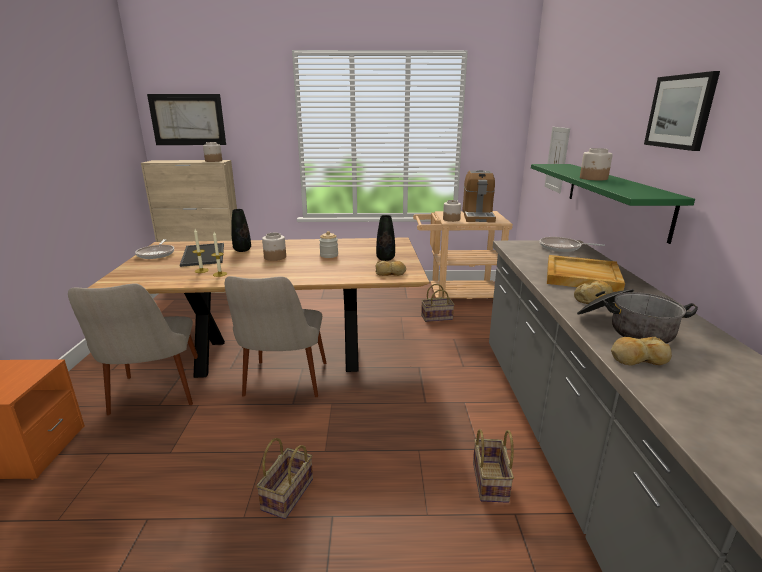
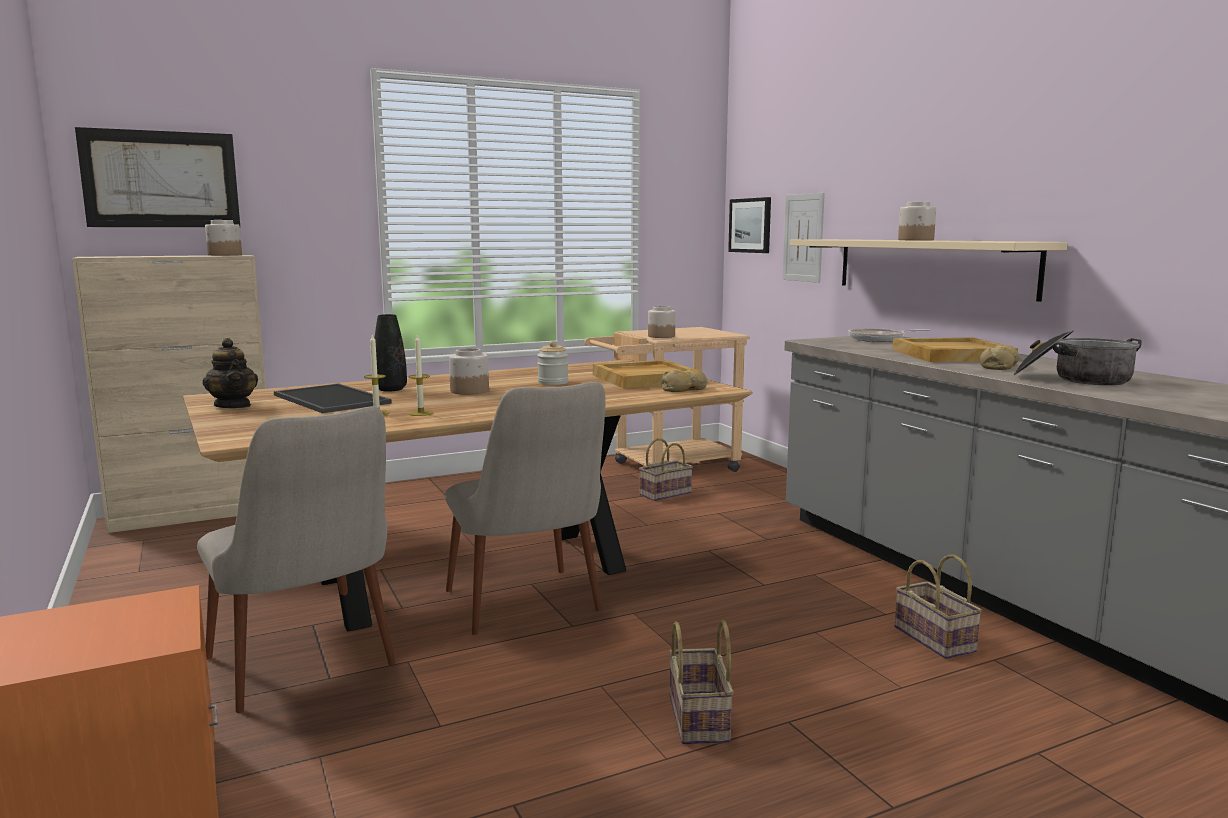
camera: 25 degrees left, 10 degrees down
(157, 254) = (233, 406): frying pan -> teapot
(385, 259) = (645, 378): black vase -> beige tray
(477, 216) = (689, 332): coffee machine -> none
(614, 197) = (931, 266): green shelf -> beige shelf
(637, 358) = (1123, 392): bread -> none
(680, 112) = (1022, 150): picture -> picture (750, 225)

